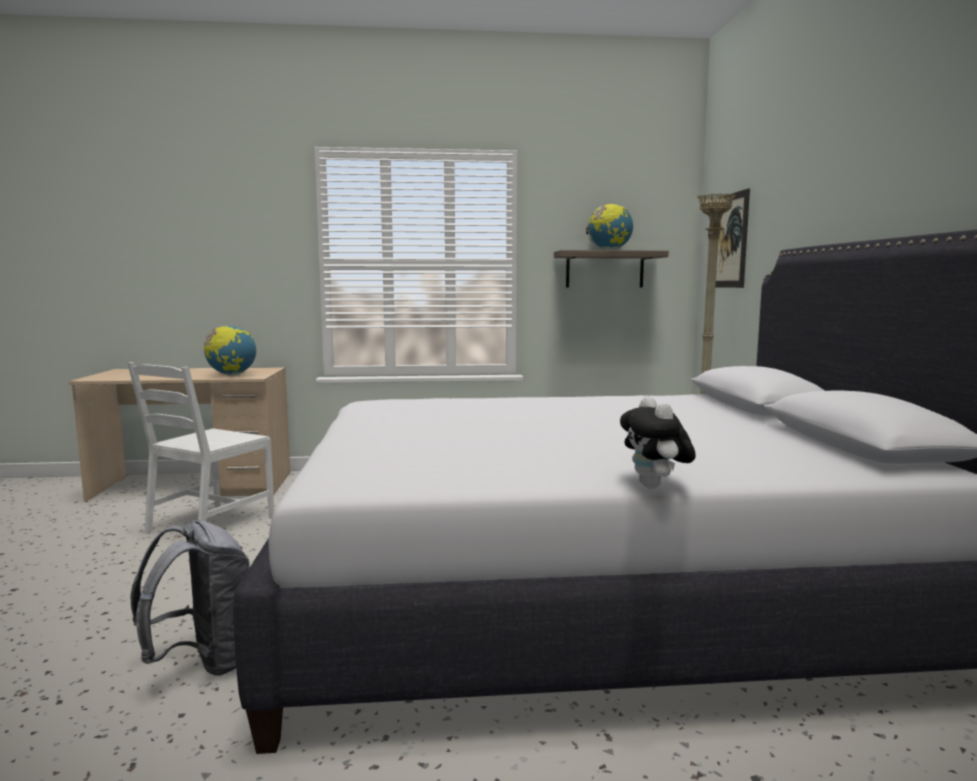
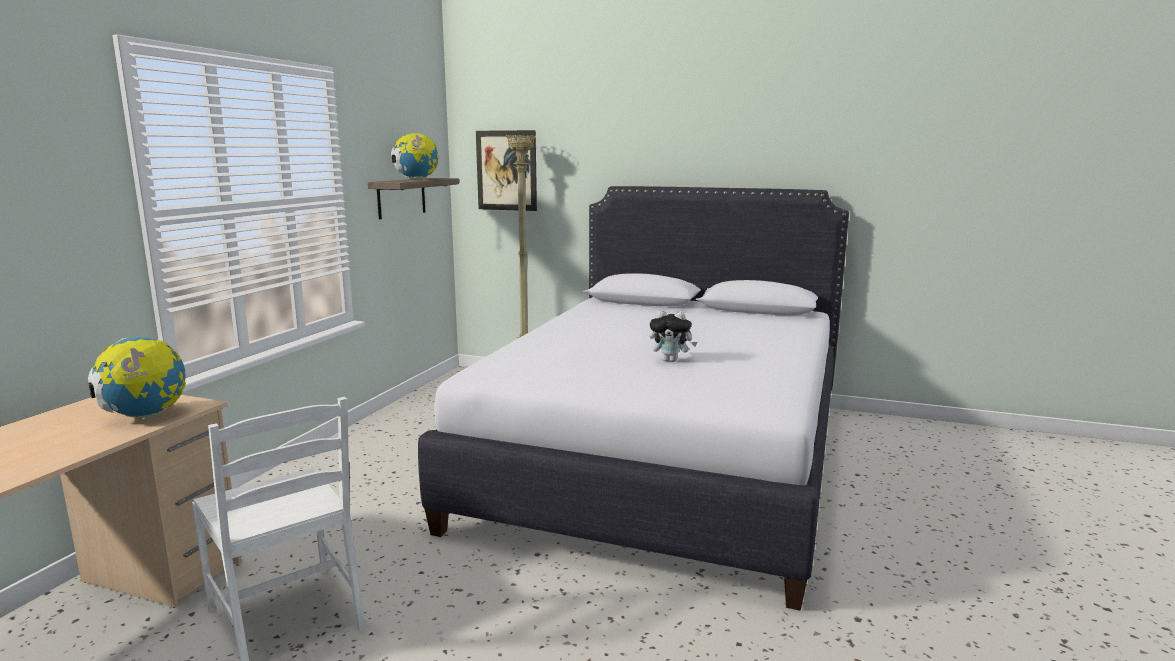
camera: 65 degrees left, 5 degrees up
(203, 662) = (660, 631): grey backpack -> none
(655, 487) = (814, 352): plush toy -> plush toy (671, 360)

